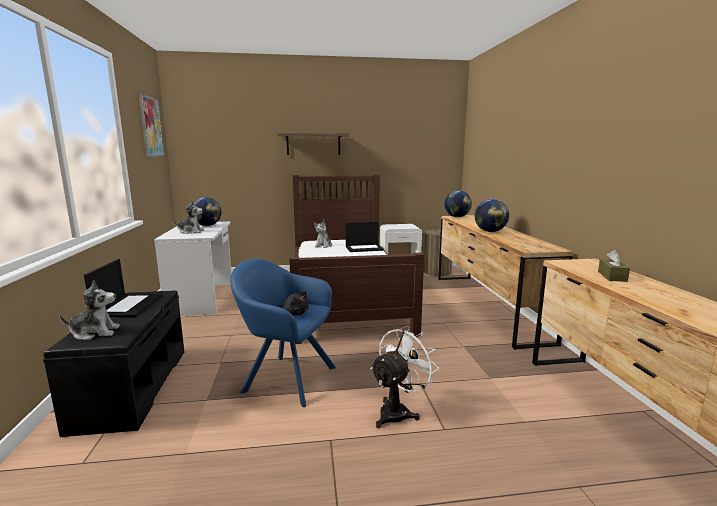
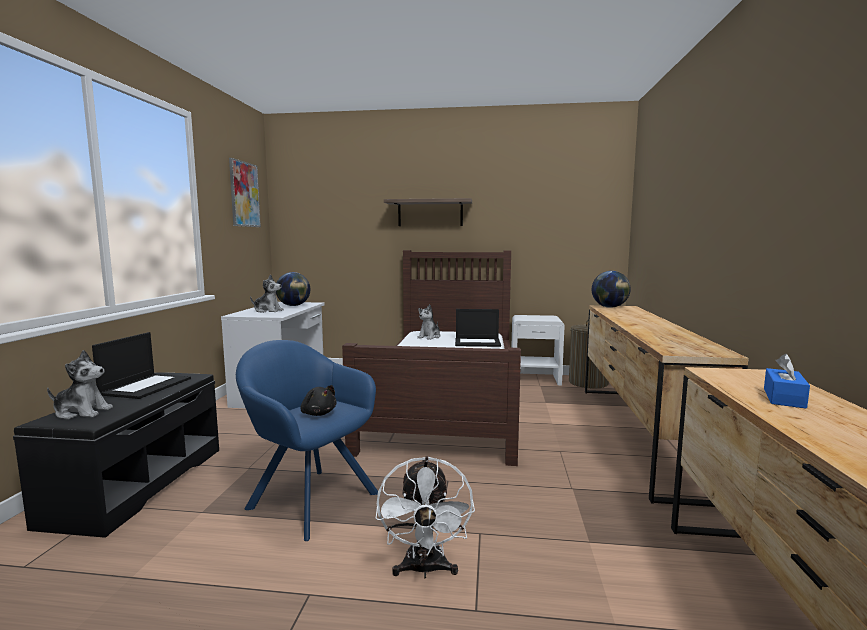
camera: 15 degrees right, 5 degrees down
(398, 411) = (425, 570): white fan -> white fan turned 120 degrees clockwise
(490, 231) = (638, 326): globe -> none
(612, 276) = (784, 398): brown tissue box -> blue tissue box

